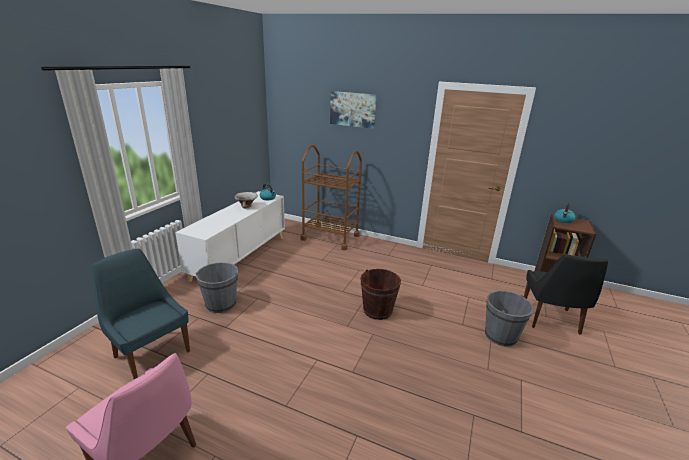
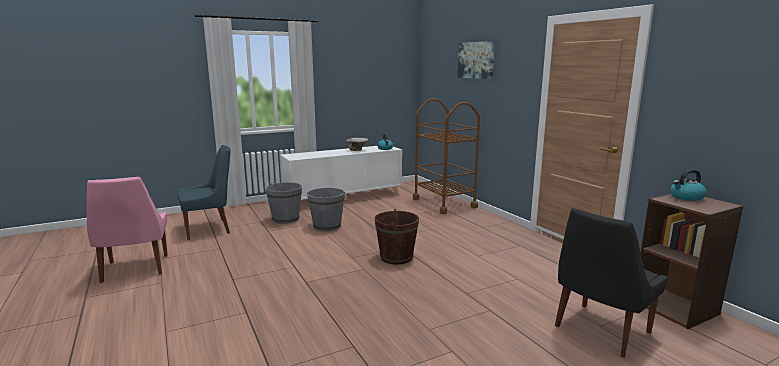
camera: 40 degrees right, 10 degrees down
(151, 353) = (209, 229): blue chair -> blue chair turned 75 degrees clockwise
(500, 335) = (496, 316): grey bucket -> grey bucket (327, 226)

